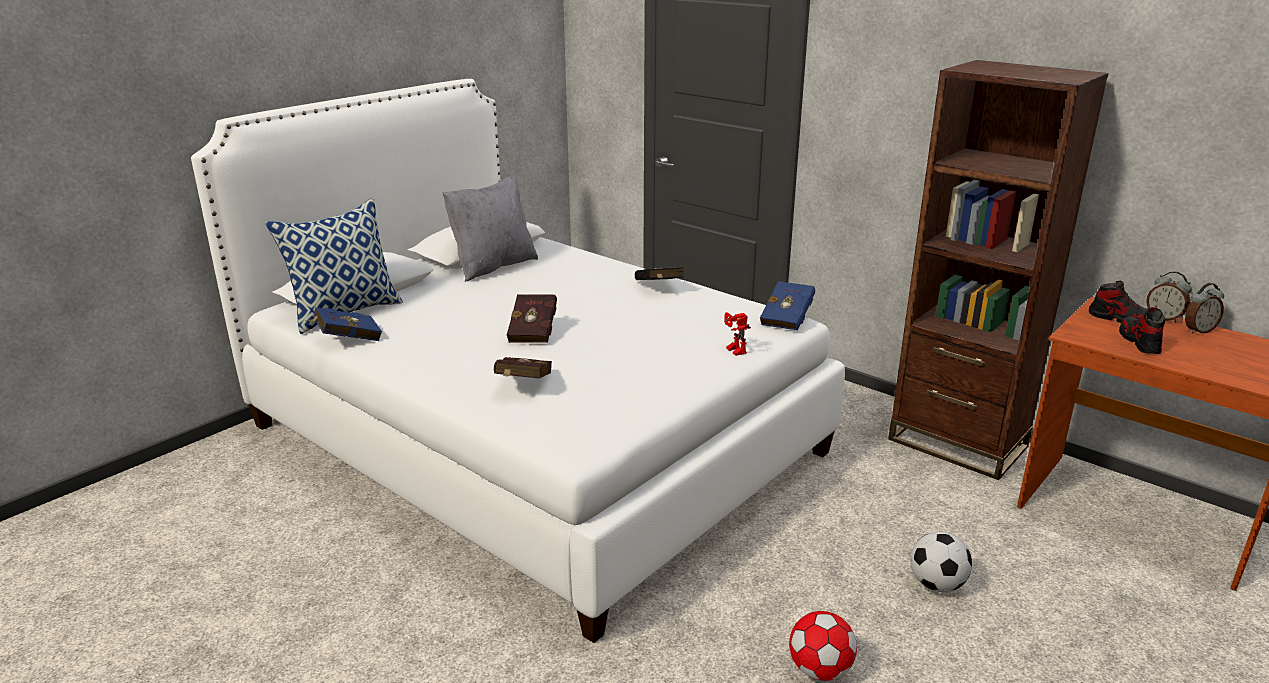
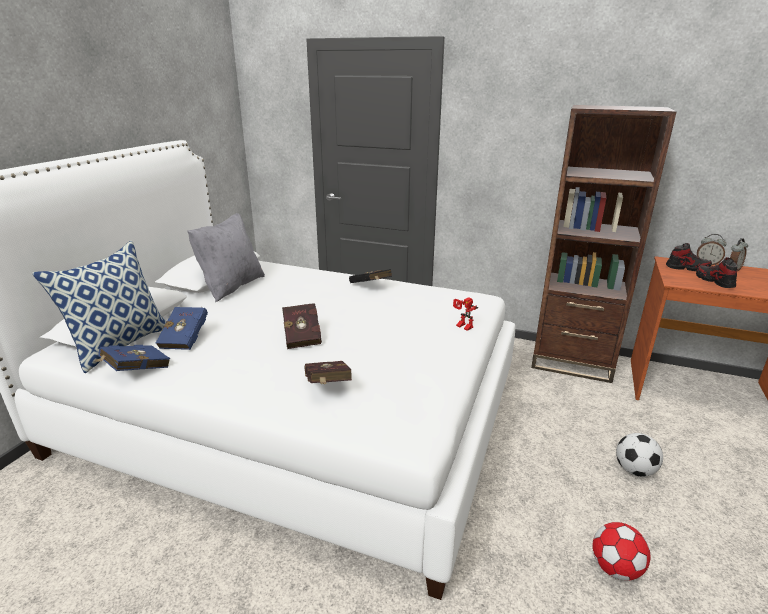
camera: 20 degrees left, 0 degrees up
(788, 319) = (477, 297): blue book -> blue book (187, 338)

